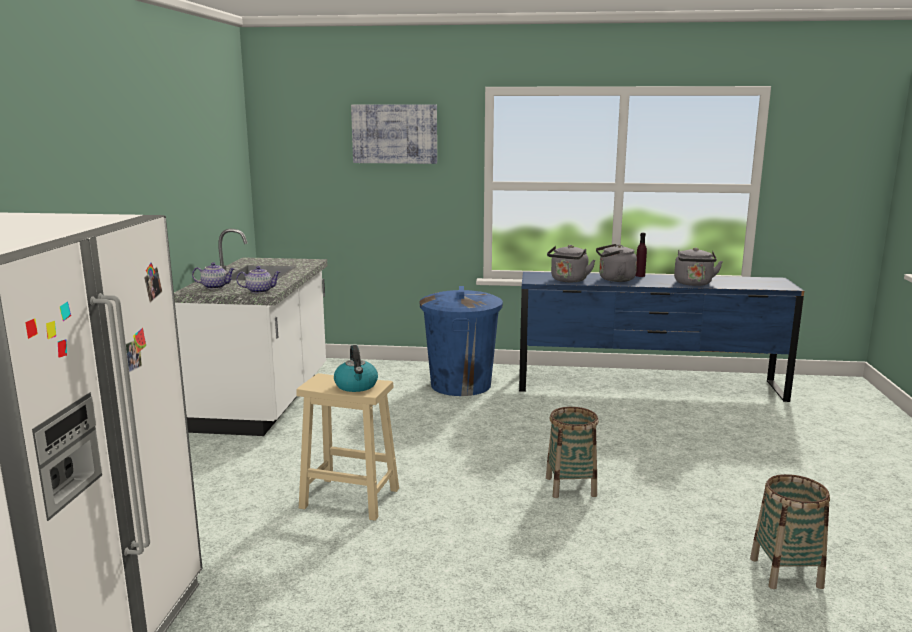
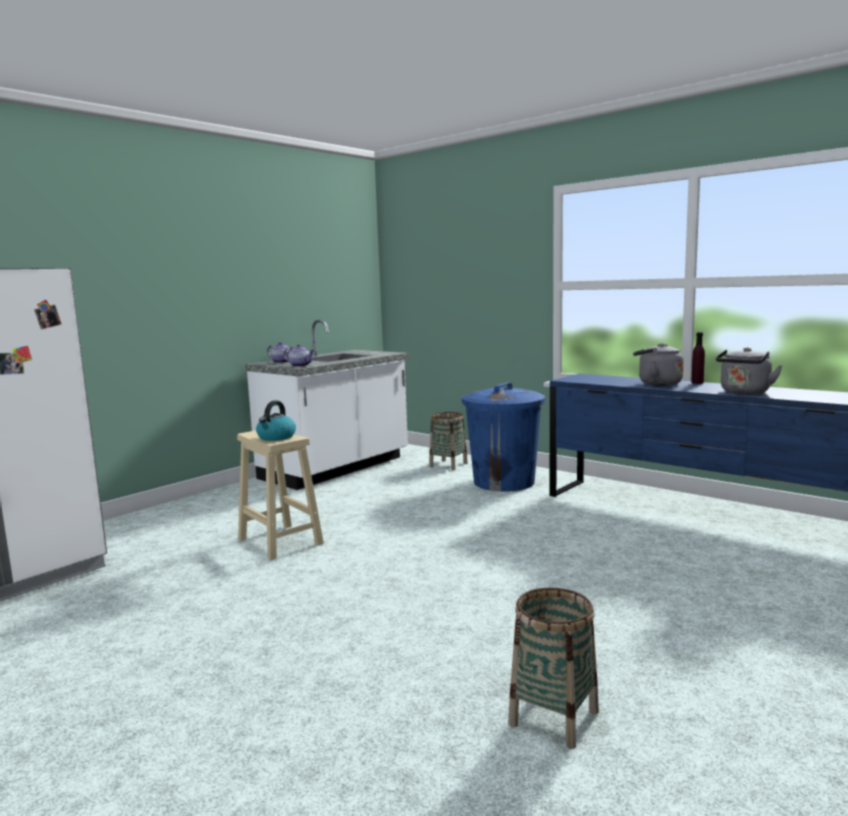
camera: 35 degrees right, 5 degrees down
(394, 134) = (479, 240): picture -> none
(568, 280) = (603, 381): grey kettle -> none
(570, 487) = (462, 578): basket -> basket (448, 465)

